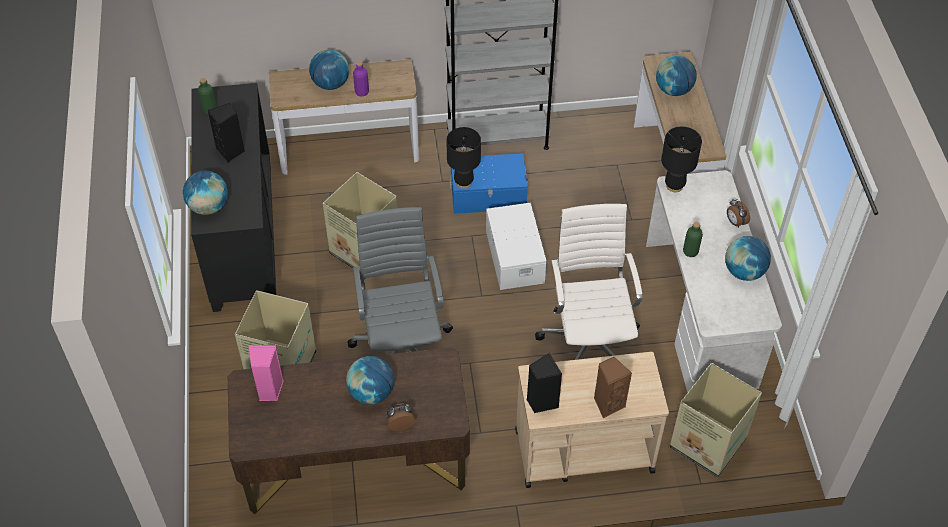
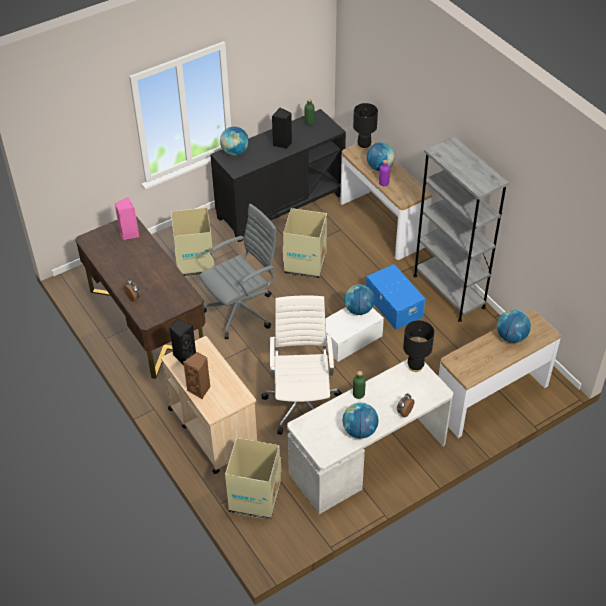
camera: 65 degrees right, 5 degrees down
(371, 392) = (150, 276): globe -> globe (358, 310)
(463, 182) = (377, 278): black table lamp -> black table lamp (364, 146)
(589, 342) = (302, 403): white office chair -> white office chair turned 60 degrees counterclockwise

